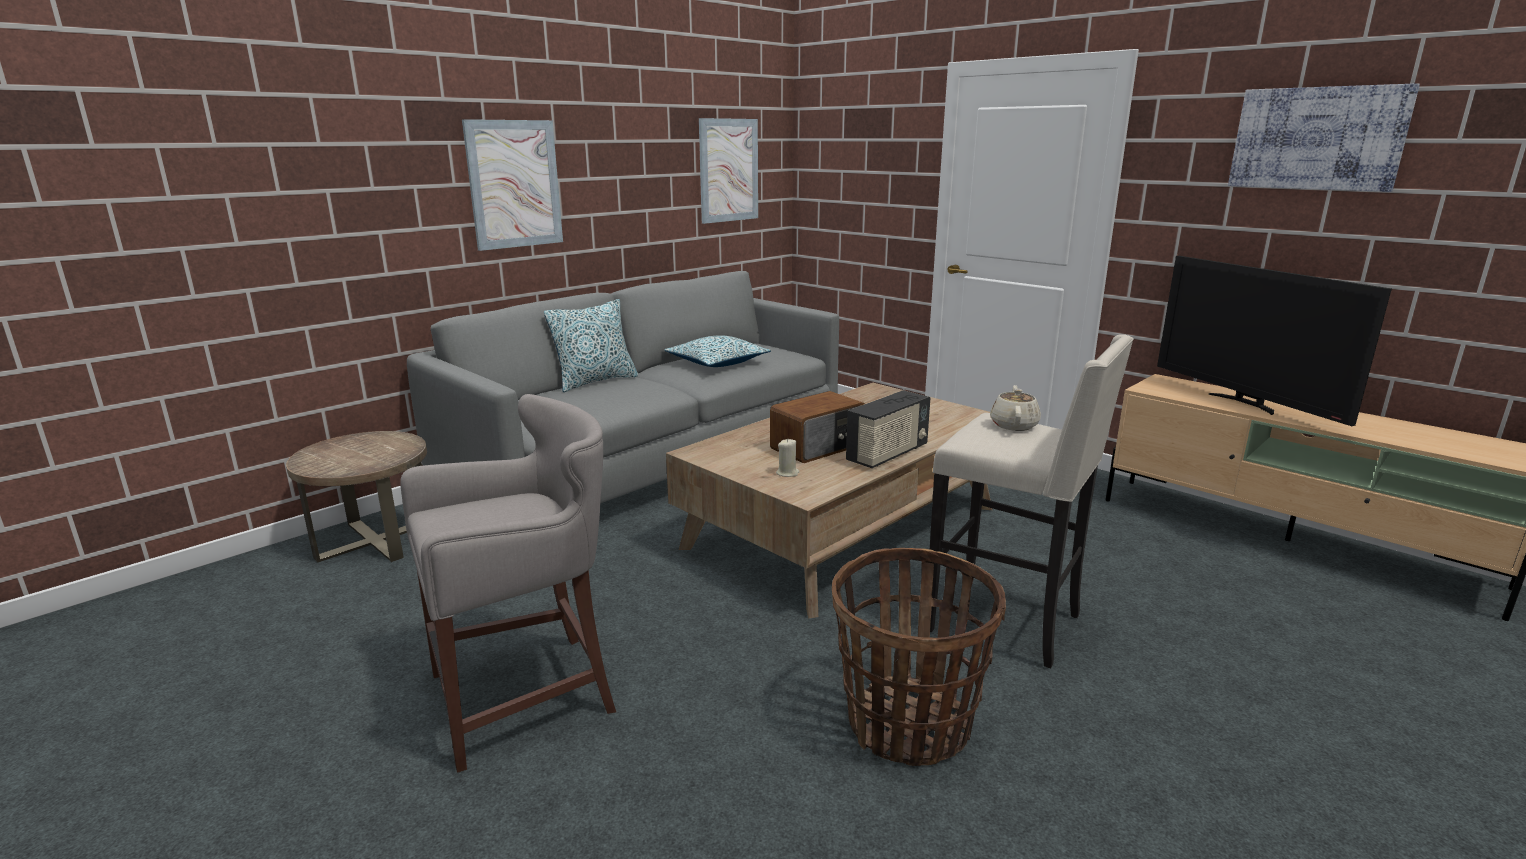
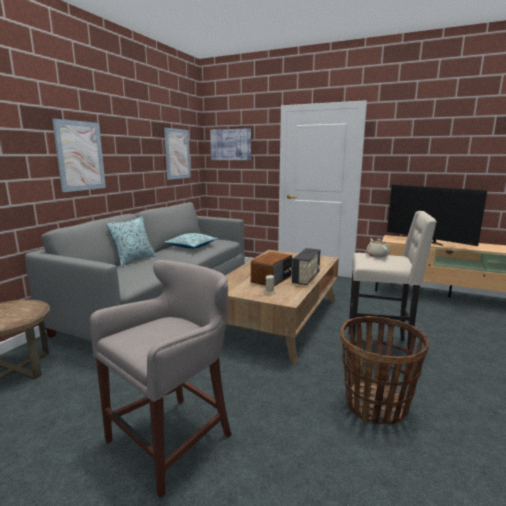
camera: 20 degrees left, 5 degrees down
(1317, 138) = (442, 135): picture -> picture (230, 144)

